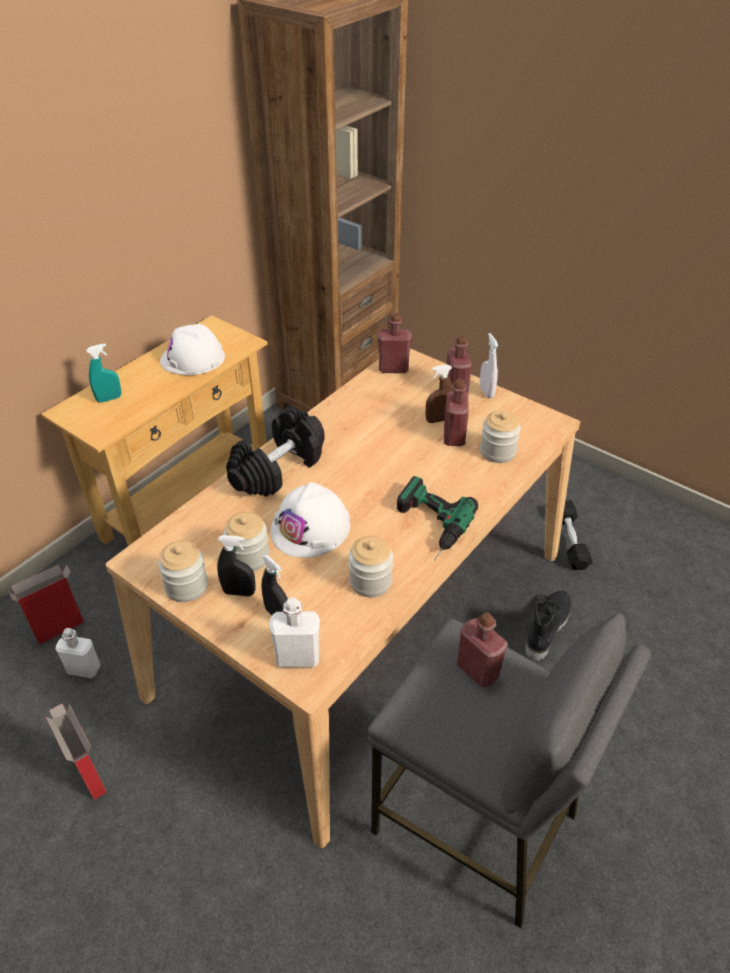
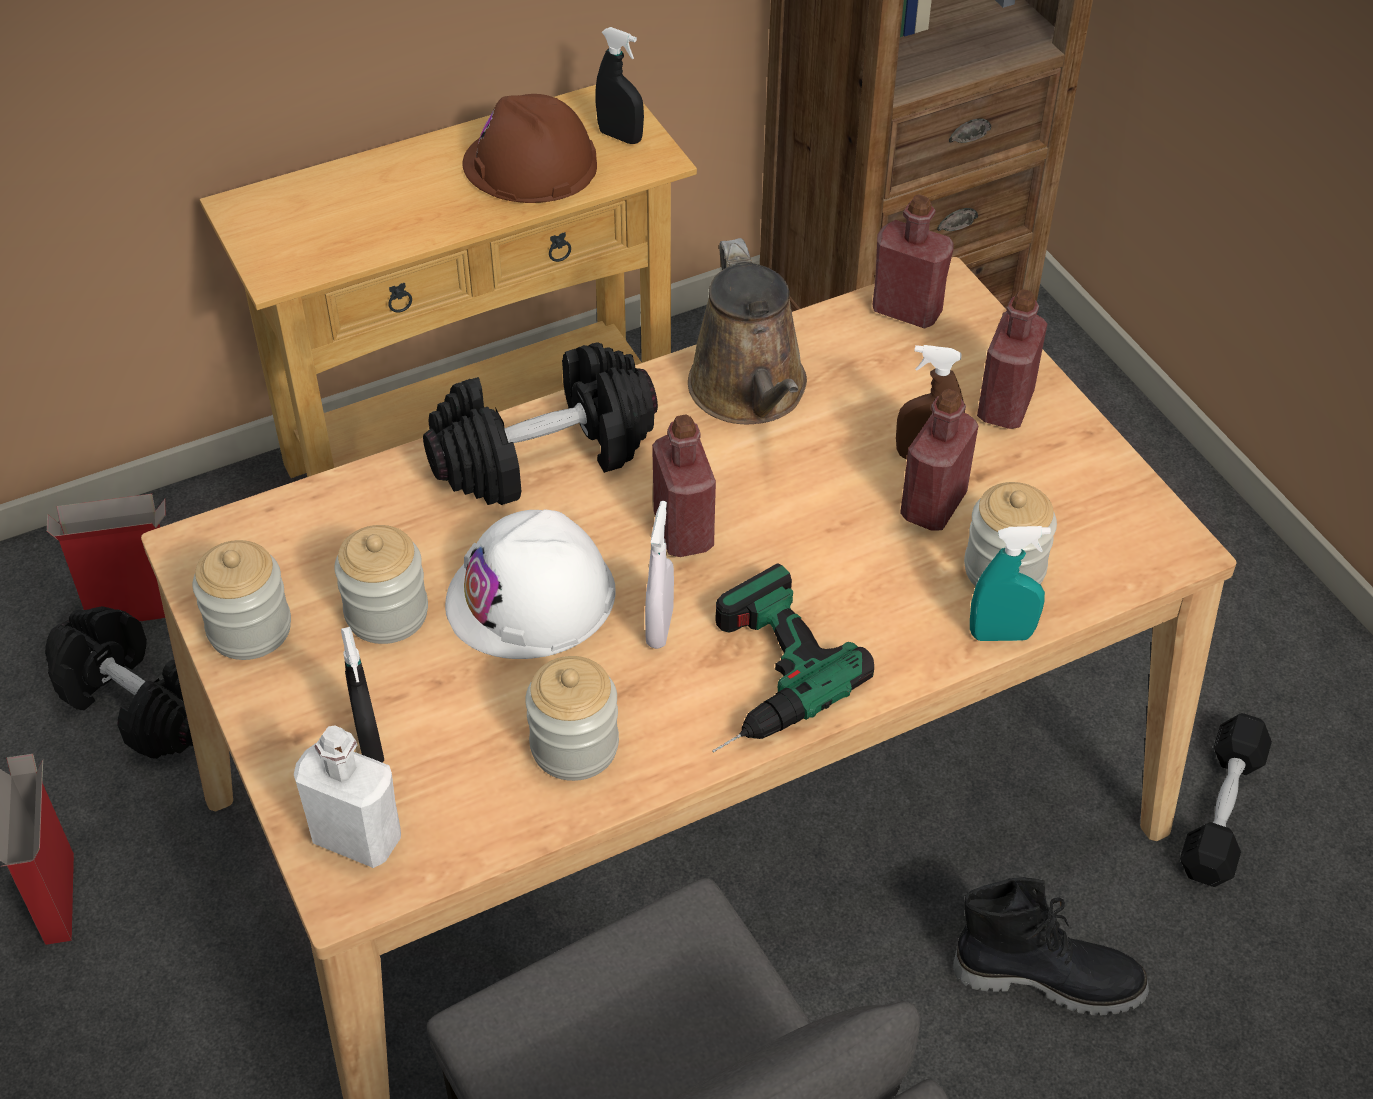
camera: 25 degrees right, 5 degrees up
(84, 669) = (141, 703): white bottle -> black dumbbell
(109, 399) = (331, 205): turquoise spray bottle -> turquoise spray bottle (1001, 635)
(192, 358) = (530, 164): white hard hat -> brown hard hat
(239, 592) = (330, 675): black spray bottle -> black spray bottle (620, 136)
(351, 417) = (751, 393): none -> brown watering can
(477, 670) = (685, 999): red bottle -> red bottle (683, 531)
(486, 392) = (1071, 427): white spray bottle -> white spray bottle (659, 627)
(545, 628) = (1048, 977): black boot -> black boot turned 45 degrees clockwise

